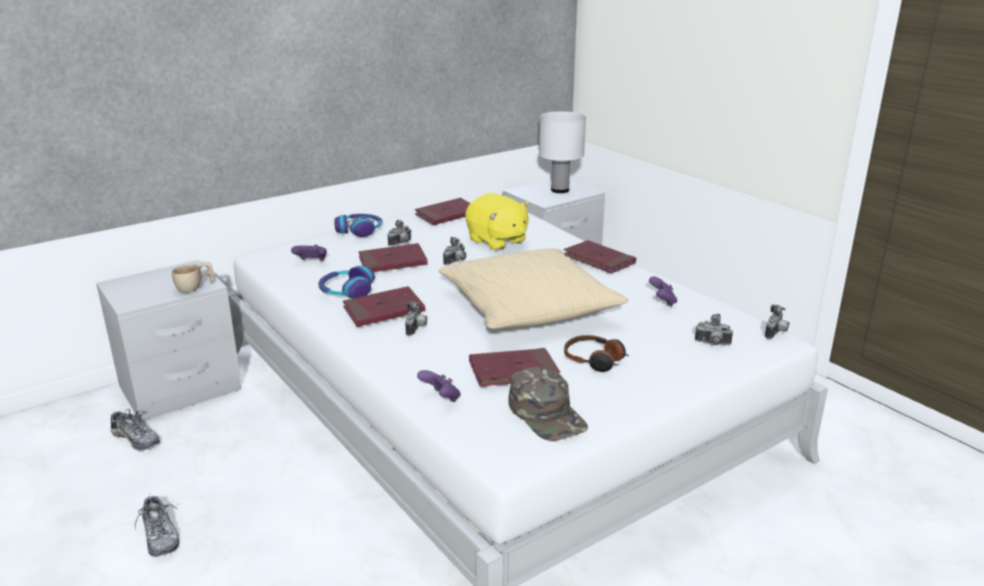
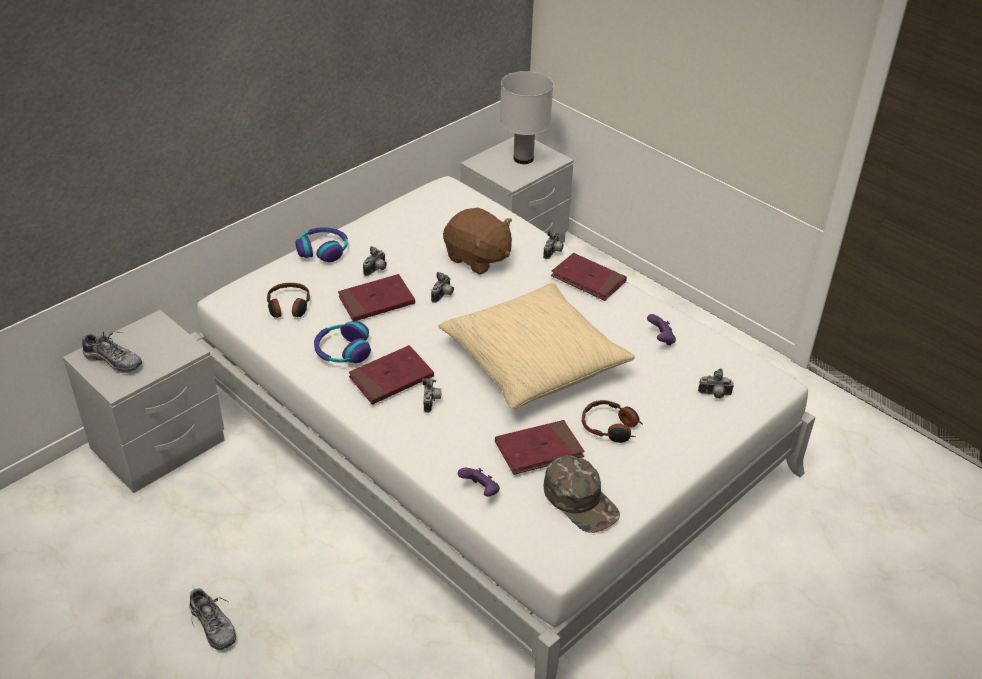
camera: 10 degrees left, 15 degrees up
(136, 439) = (139, 516): shoe -> shoe (113, 361)
(195, 287) = (176, 355): beige cup -> none
(311, 262) = (288, 307): purple game controller -> headphones
(447, 215) = (413, 218): red book -> none
(497, 241) = (477, 258): yellow plush toy -> brown plush toy
(776, 333) = (771, 375): camera -> camera (553, 253)

